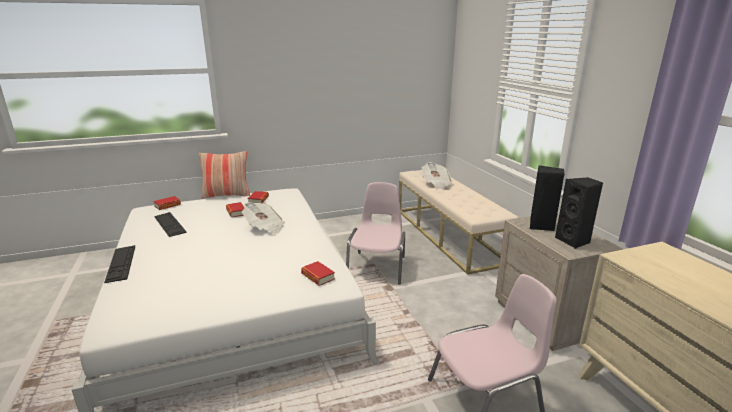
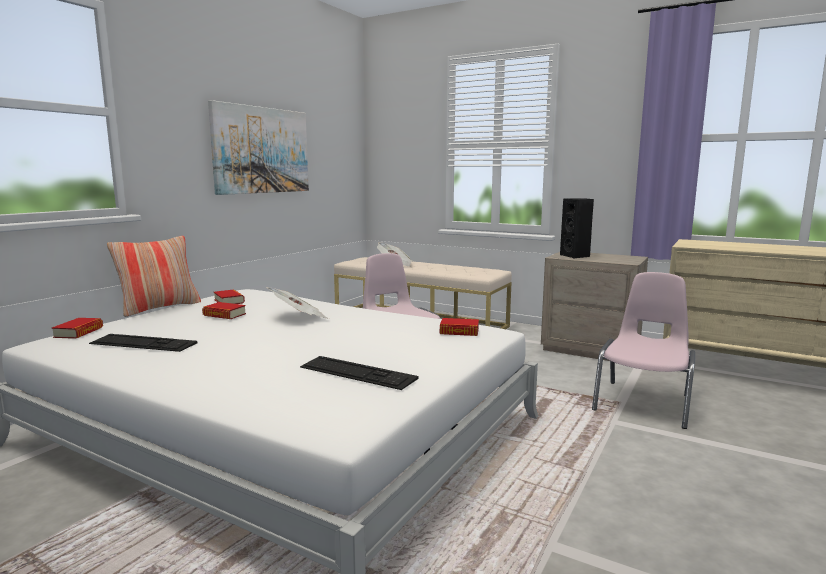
camera: 40 degrees left, 10 degrees down
(121, 263) = (168, 388): keyboard -> keyboard (357, 372)
(333, 85) = (261, 150): none -> picture
(574, 241) = (615, 258): black speaker -> none

